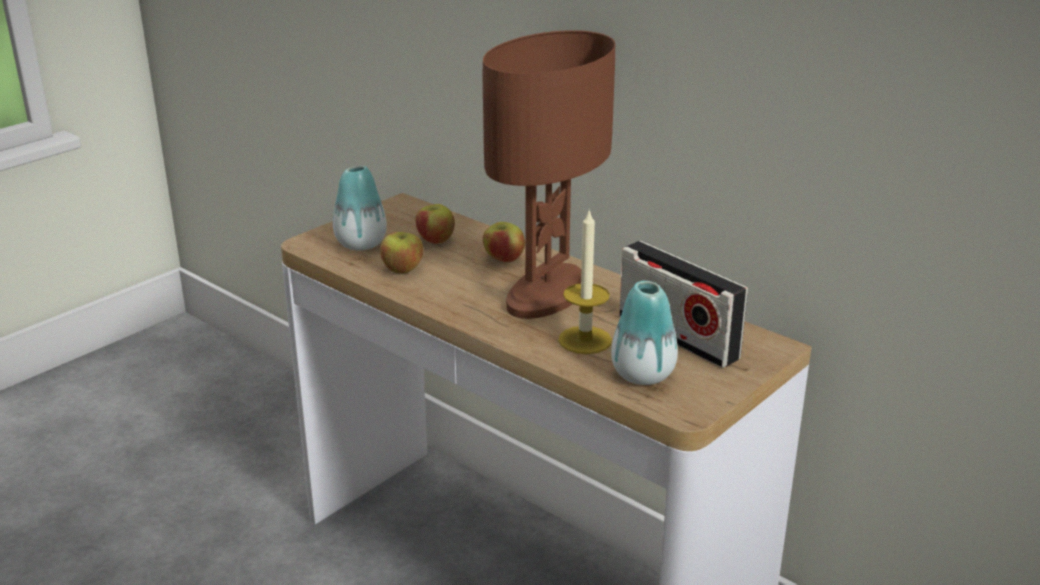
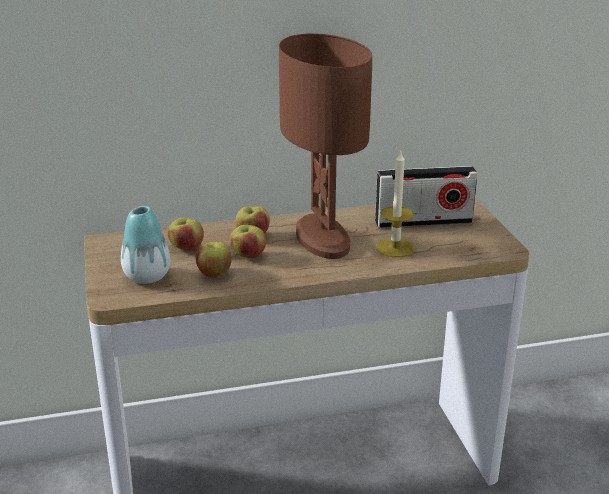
camera: 55 degrees left, 0 degrees up
(458, 272) = (248, 256): none -> apple
(642, 375) = (455, 246): vase -> none

